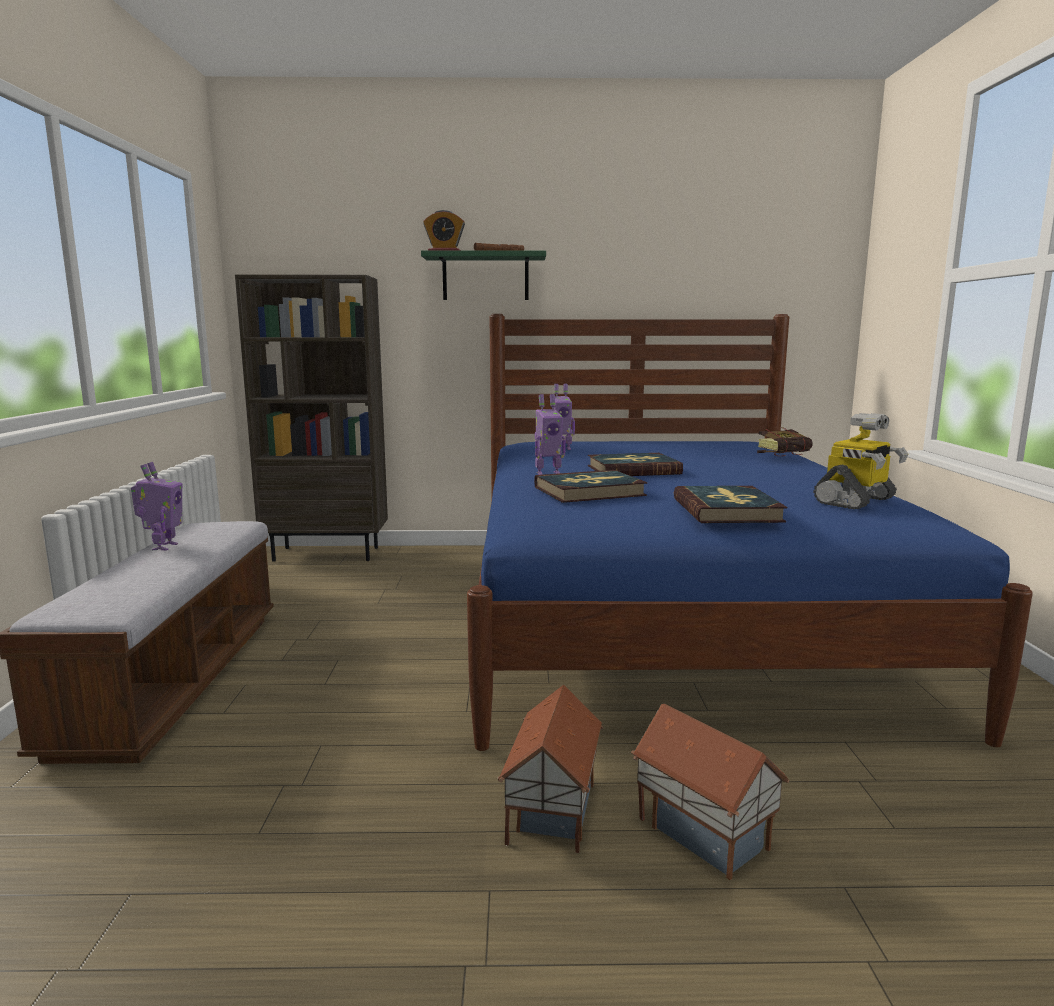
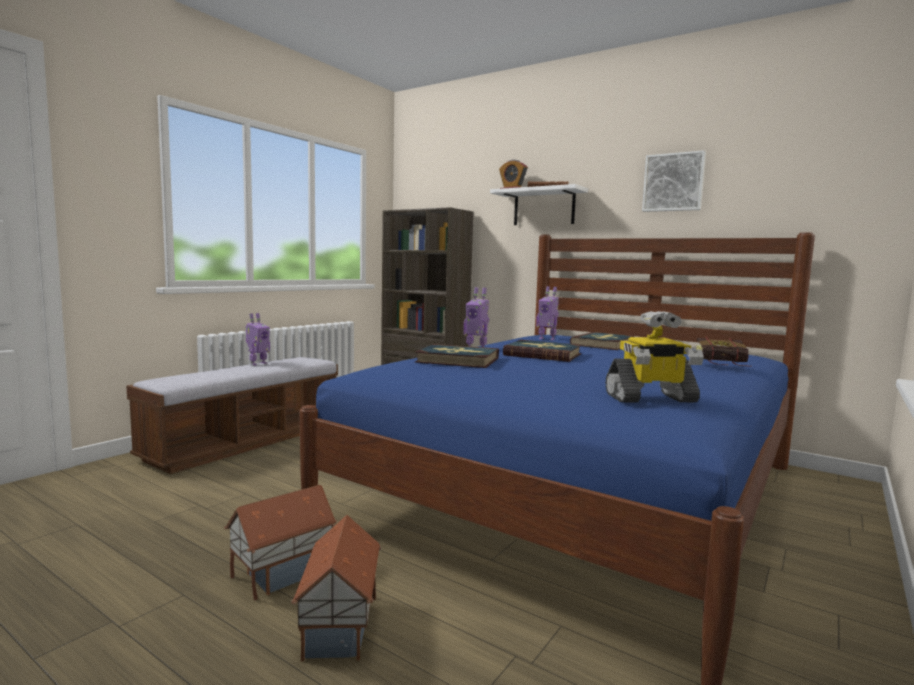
camera: 35 degrees right, 5 degrees down
(485, 277) = (544, 207): green shelf -> white shelf
(646, 254) = (673, 182): none -> picture
(727, 510) = (509, 384): book -> book (603, 344)

